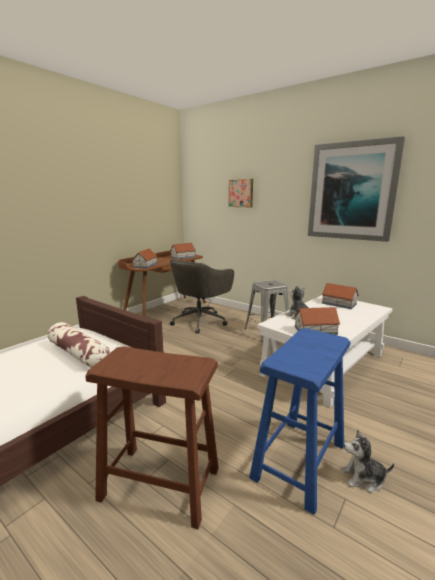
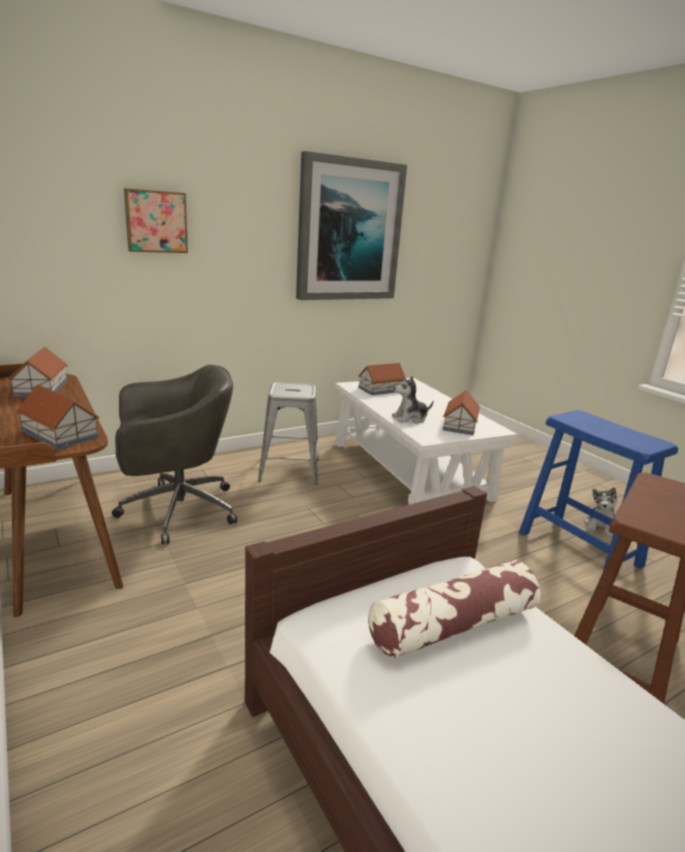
camera: 70 degrees left, 5 degrees up
(200, 321) = (176, 510): grey office chair -> grey office chair turned 75 degrees counterclockwise

